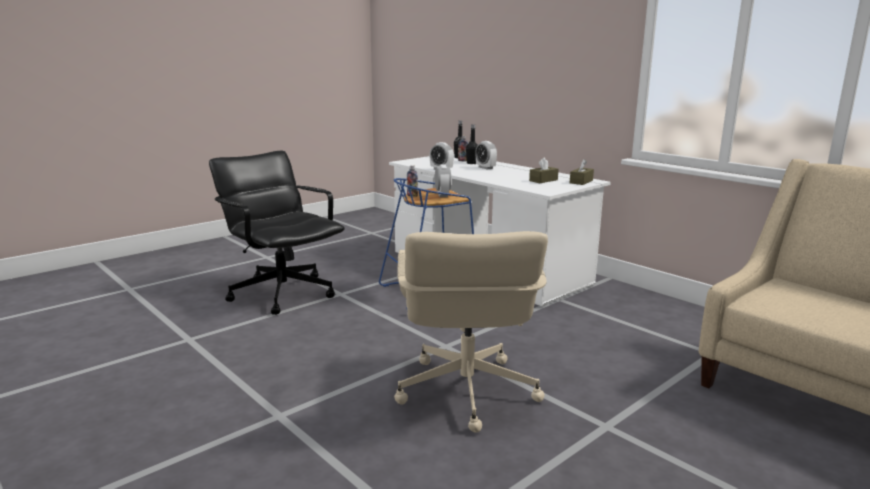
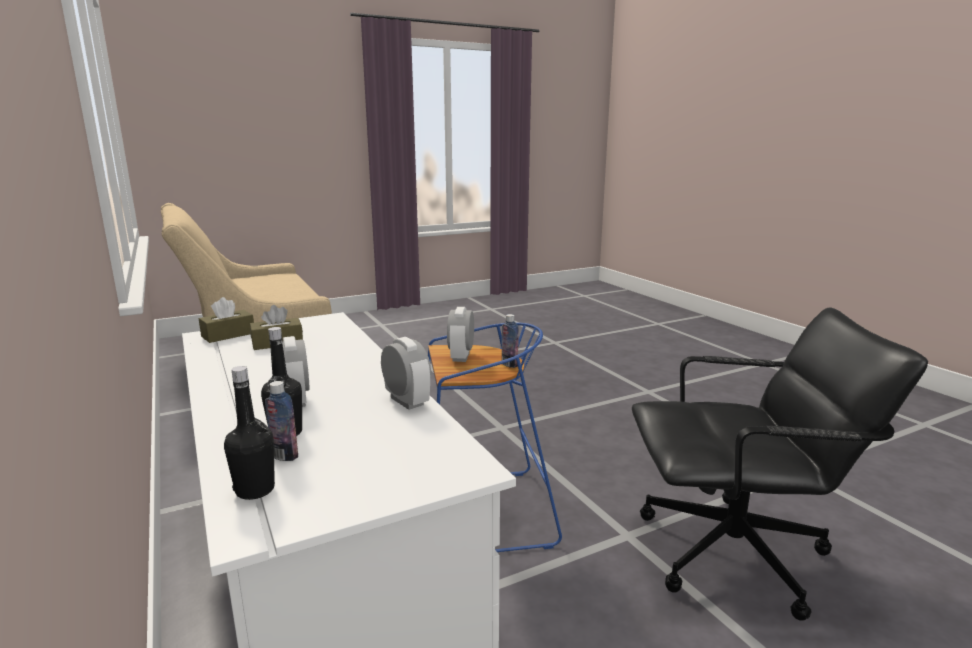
camera: 165 degrees left, 0 degrees up
(282, 293) = (735, 554): black office chair -> black office chair turned 60 degrees counterclockwise
(465, 392) = (506, 390): beige office chair -> none

